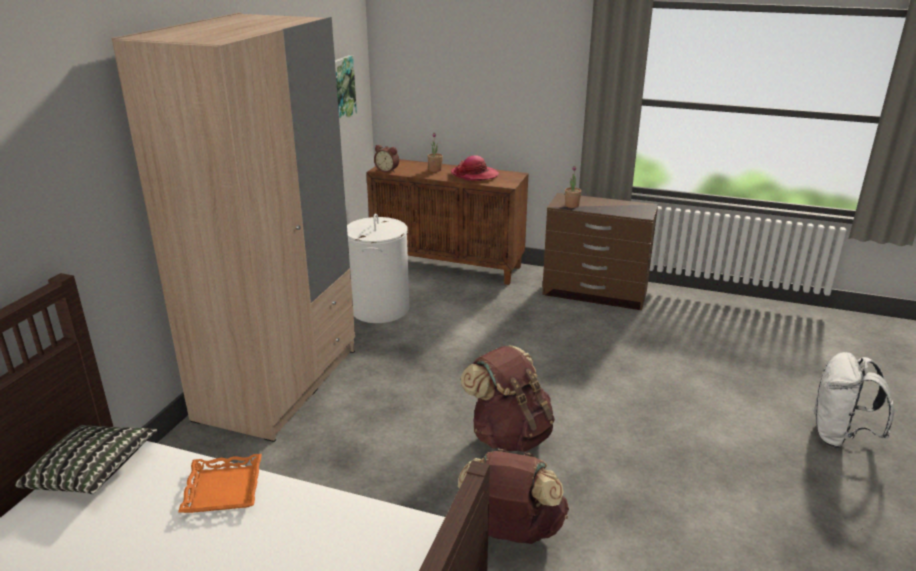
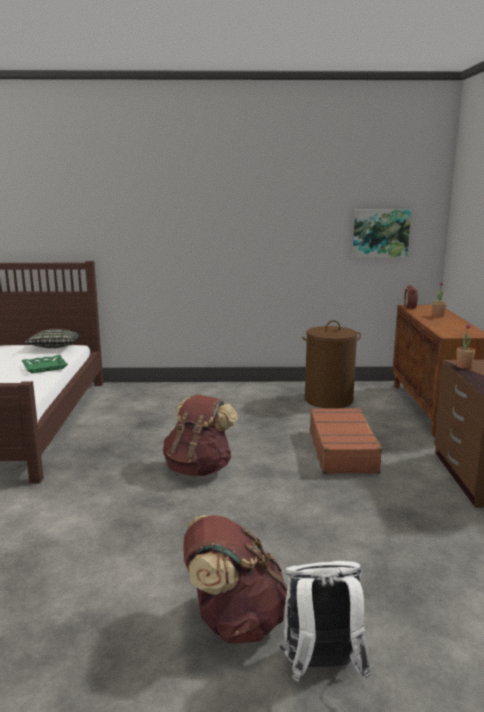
camera: 70 degrees right, 10 degrees down
(224, 489) = (44, 367): orange tray -> green tray
(279, 383) = (210, 393): beige wardrobe -> none
(380, 309) = (328, 400): white laundry basket -> brown laundry basket
(474, 175) = (450, 325): hat -> none
(511, 531) = (93, 483): brown backpack -> brown backpack (233, 621)
(513, 336) = (343, 450): none -> brown suitcase

